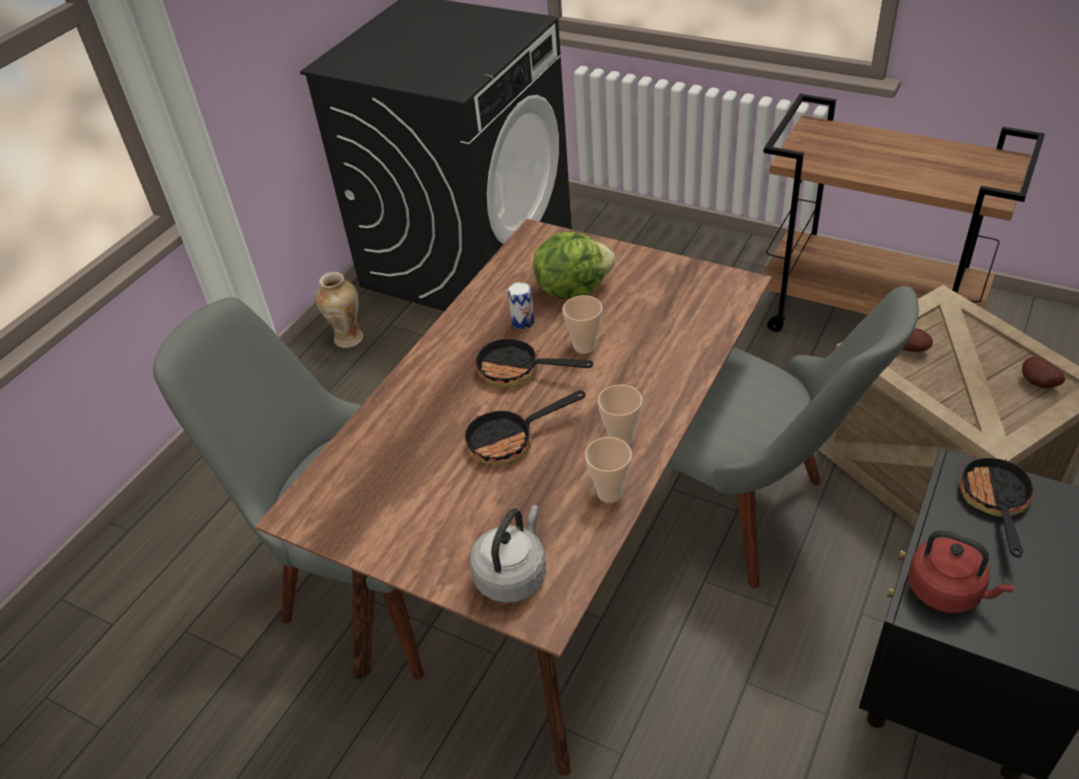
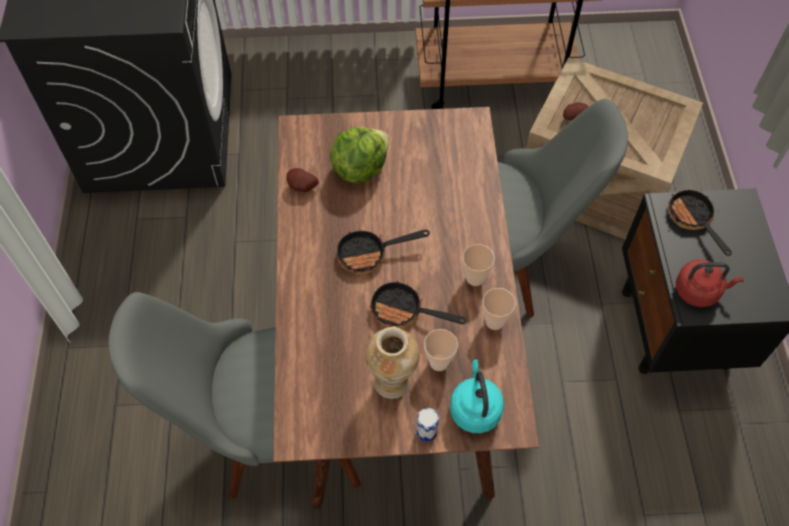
camera: 35 degrees left, 15 degrees up
(348, 339) = (109, 246): vase -> vase (392, 383)
(510, 440) = (404, 312): frying pan -> frying pan turned 75 degrees clockwise
(513, 575) = (475, 408): grey kettle -> turquoise kettle
(523, 322) = (344, 211): can -> can (427, 432)
(584, 346) = (402, 214): cup -> cup (439, 362)
(1037, 384) = (659, 116): potato -> potato (302, 188)

